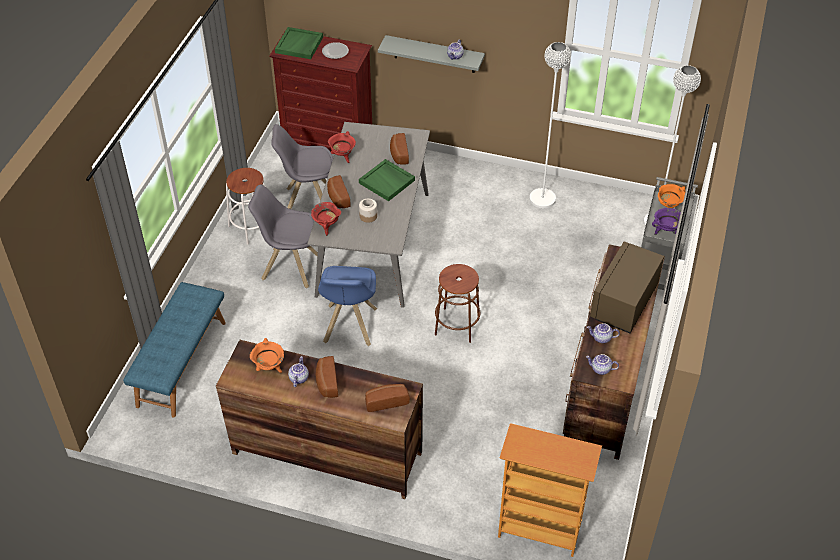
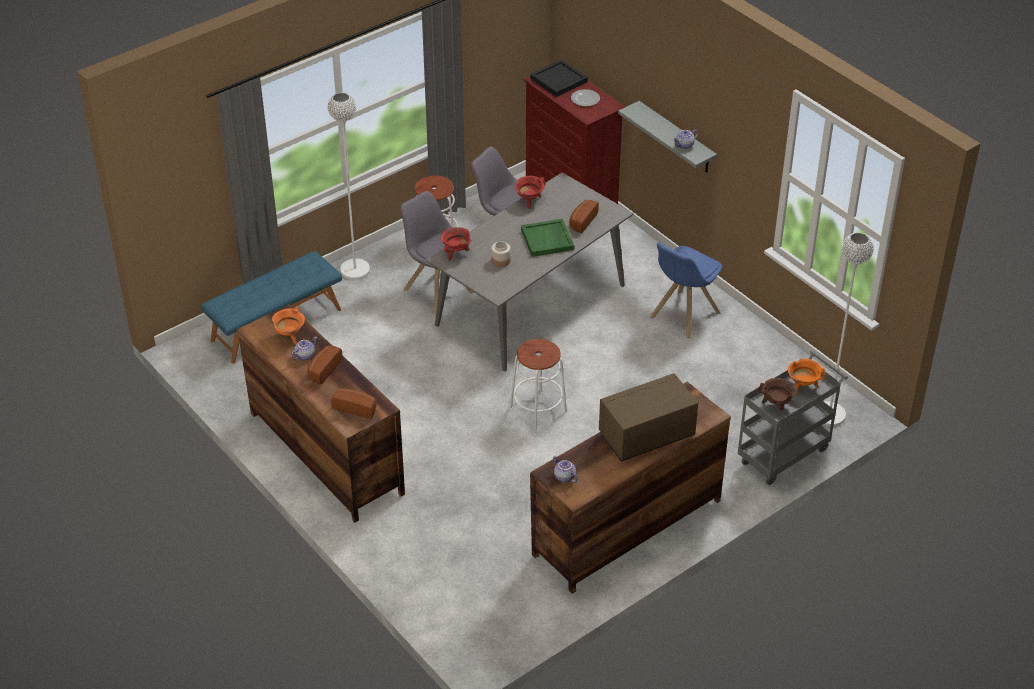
camera: 35 degrees right, 5 degrees down
(299, 45) = (558, 80): green tray -> black tray
(337, 198) = (489, 234): bread -> none
(349, 325) = (442, 363): blue chair -> blue chair (683, 314)
(457, 325) = (538, 409): brown stool -> white stool
(539, 531) = (441, 609): bookcase -> none
(542, 199) = (732, 340): white floor lamp -> white floor lamp (355, 270)
(601, 338) = (592, 453): teapot -> none
(665, 231) = (776, 405): purple cooking pot -> brown cooking pot

